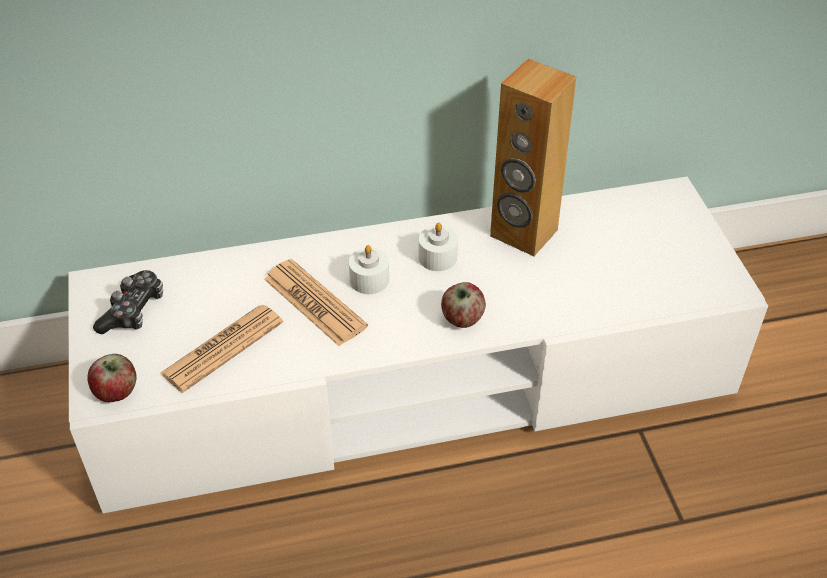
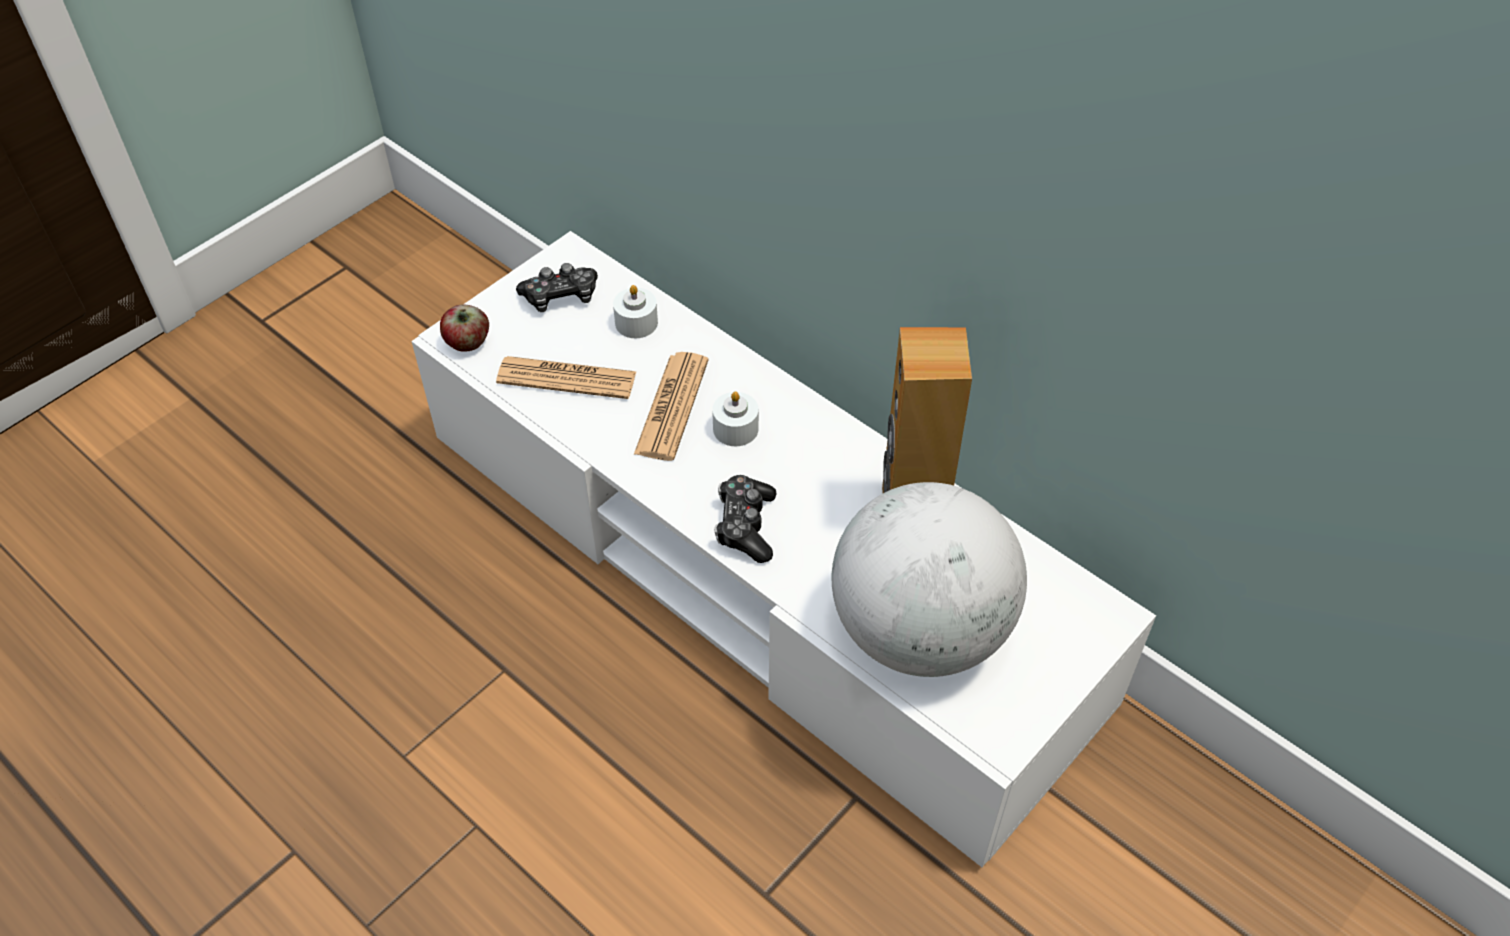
camera: 55 degrees right, 5 degrees up
(437, 257) = (812, 462): white candle -> white candle (636, 323)
(462, 319) = (745, 525): apple -> game controller
(621, 280) = (919, 630): none -> globe

